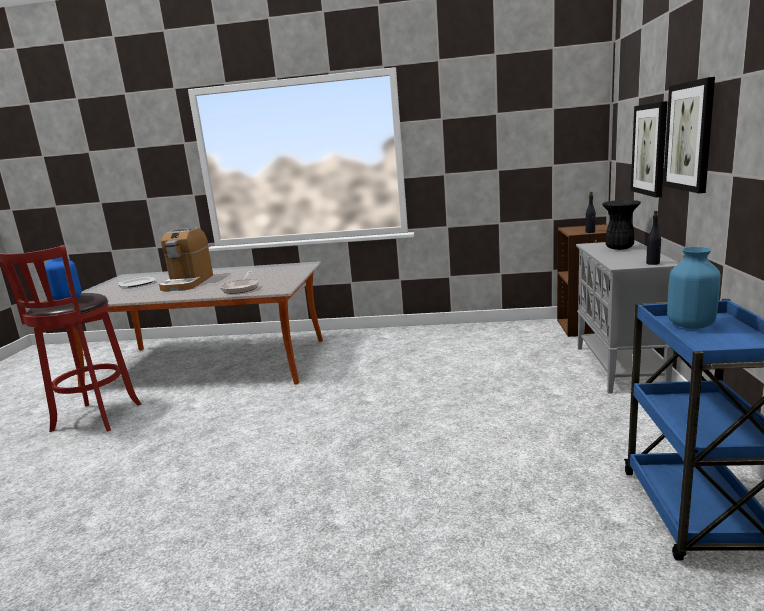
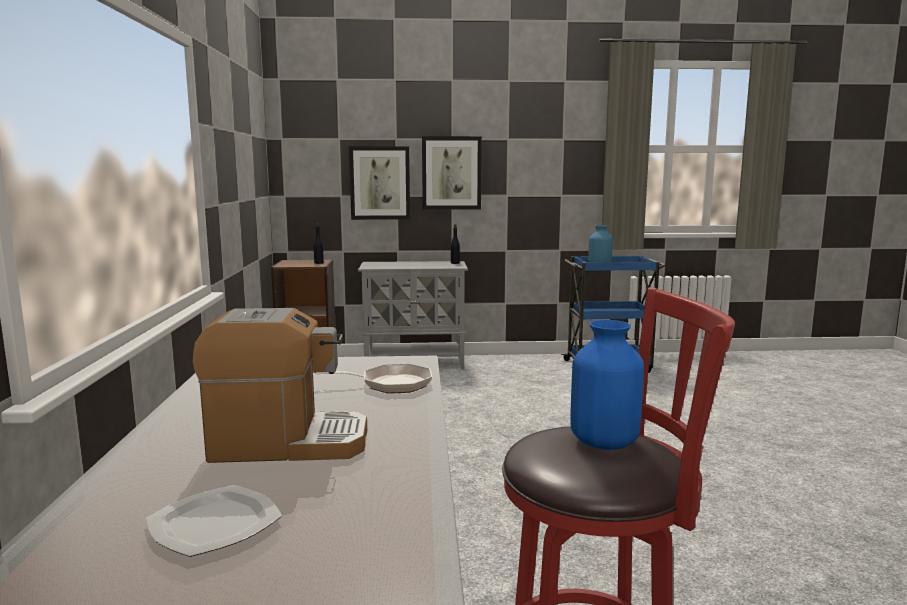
camera: 100 degrees left, 5 degrees down
(619, 248) = (393, 264): black vase -> none

